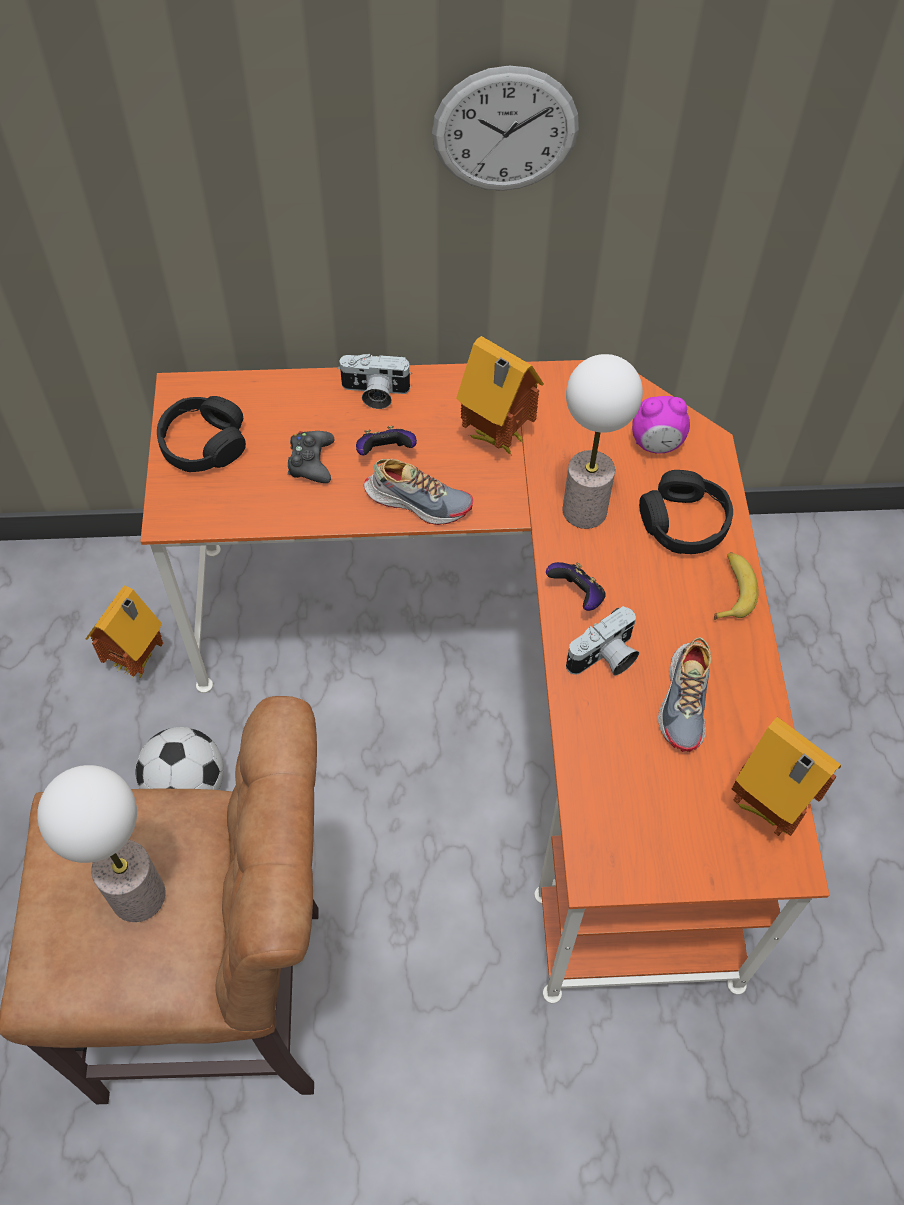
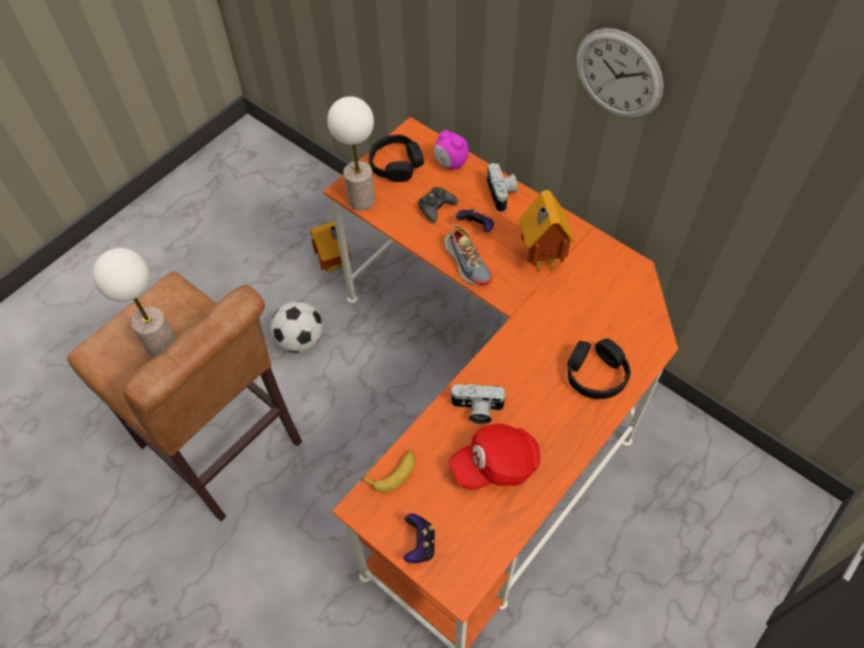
camera: 45 degrees right, 0 degrees up
(374, 393) = (502, 194): camera -> camera turned 150 degrees counterclockwise
(577, 595) = (497, 368): game controller -> game controller (420, 544)
(584, 511) = (547, 328): table lamp -> table lamp (361, 199)
(656, 444) = (626, 323): alarm clock -> alarm clock (450, 164)
(686, 701) = (495, 464): shoe -> red cap
(732, 590) = (584, 429): banana -> banana (392, 472)
(767, 810) = (477, 553): toy house -> none

